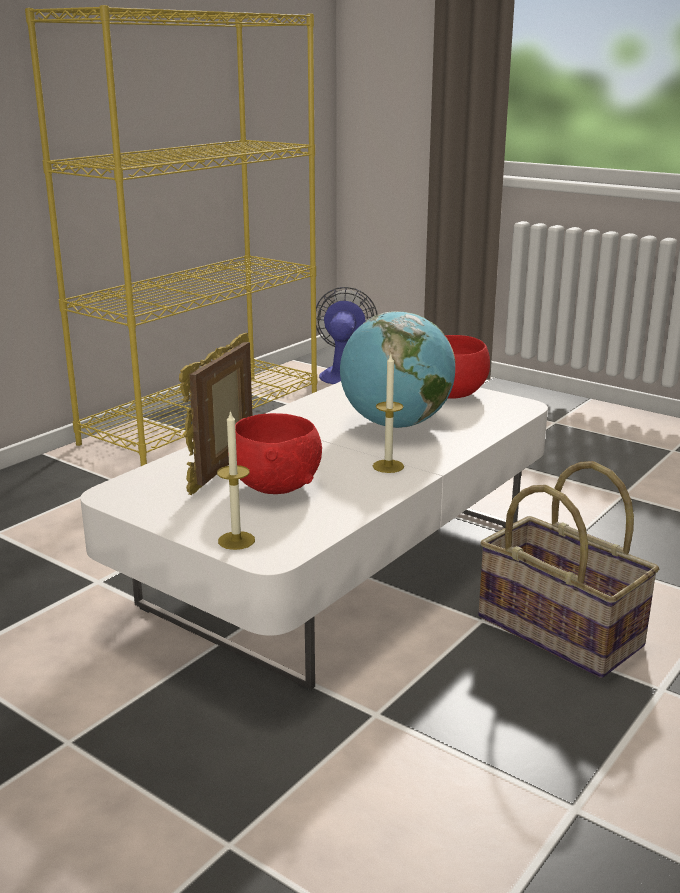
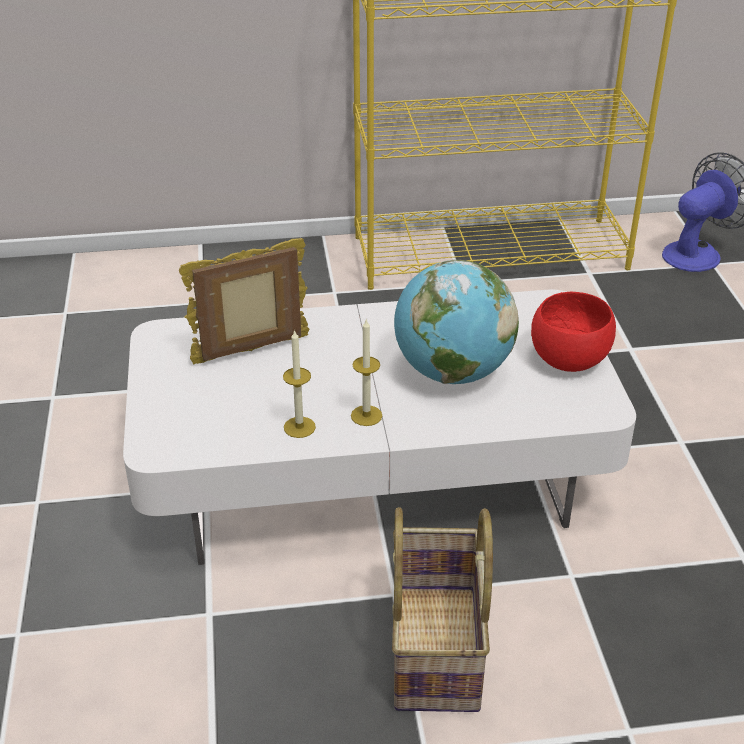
camera: 45 degrees right, 15 degrees up
(236, 540) = (157, 424): candle -> candle (299, 427)
(276, 486) = (259, 388): red bowl -> none

